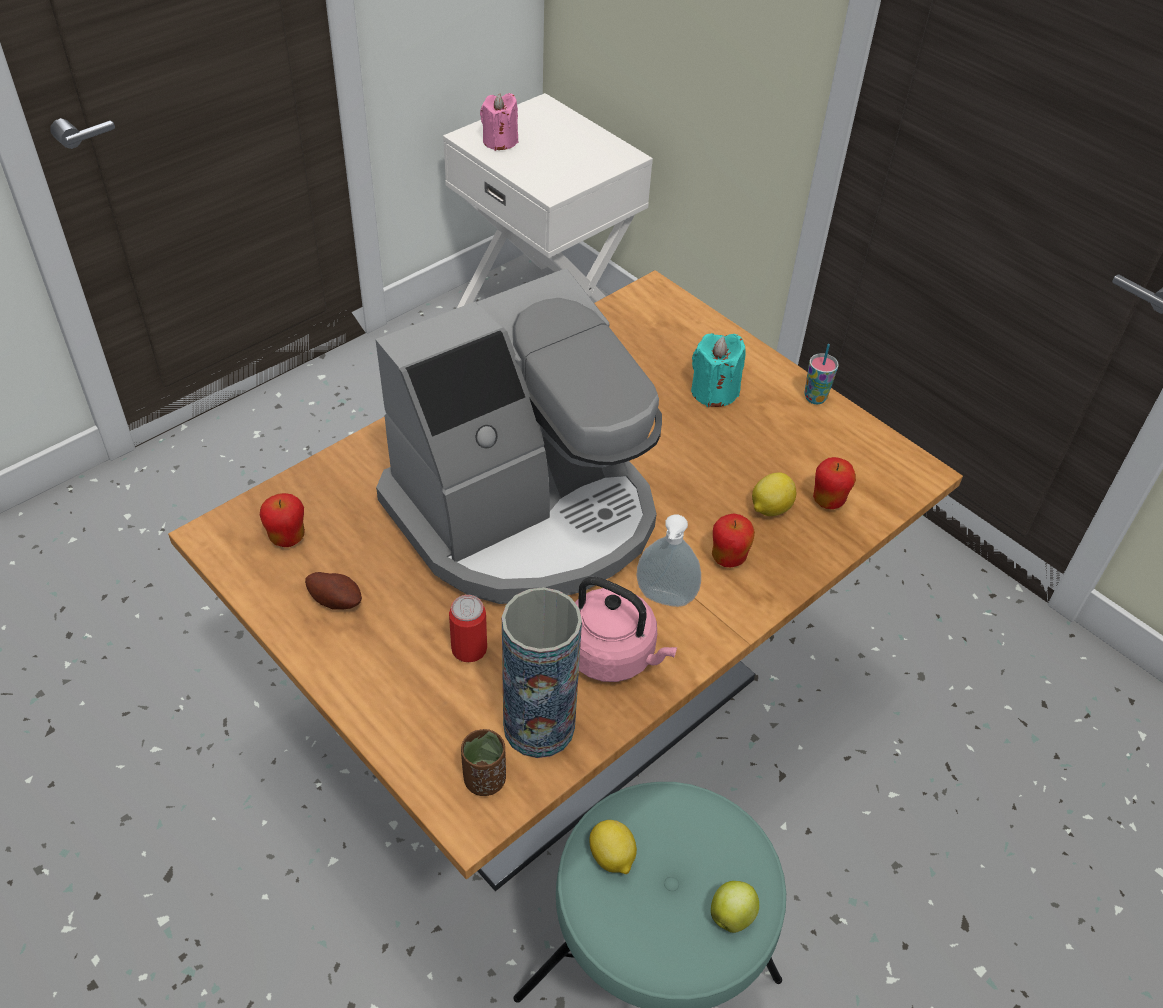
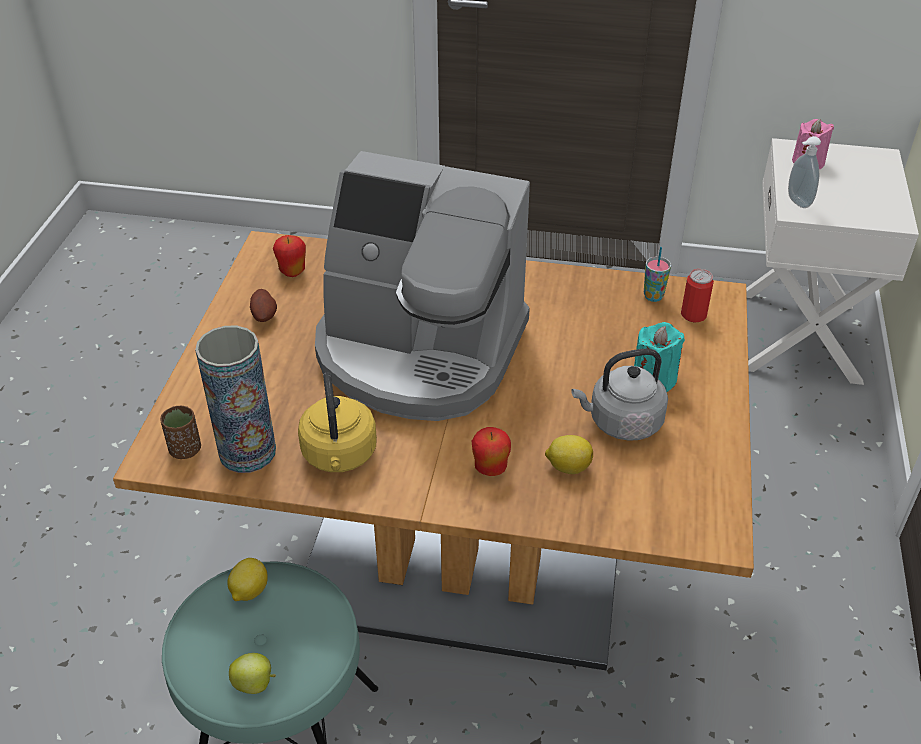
camera: 55 degrees right, 5 degrees down
(469, 648) = (281, 388): can -> can (693, 315)
(614, 655) = (339, 456): pink kettle -> yellow kettle
(664, 600) = (414, 456): soap dispenser -> soap dispenser (796, 202)
(748, 444) = (621, 422): none -> grey kettle
(815, 398) = (723, 434): cup -> cup (653, 296)
(828, 501) = (616, 496): apple -> none

